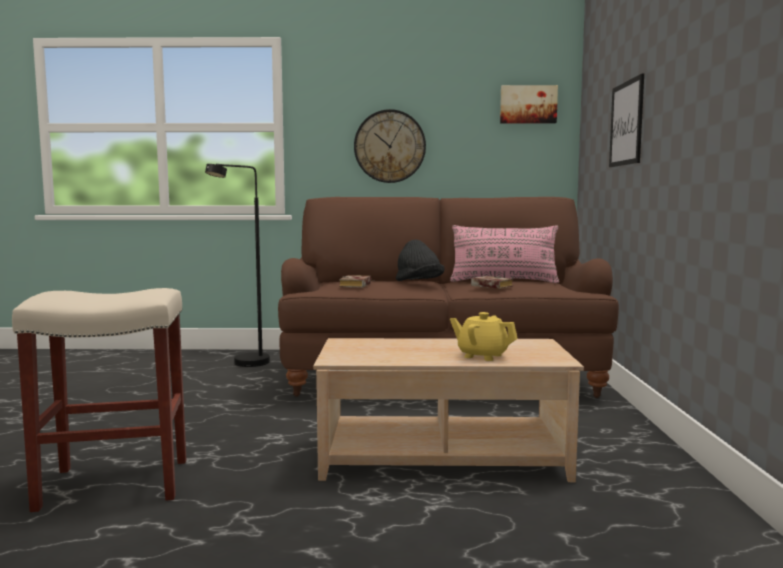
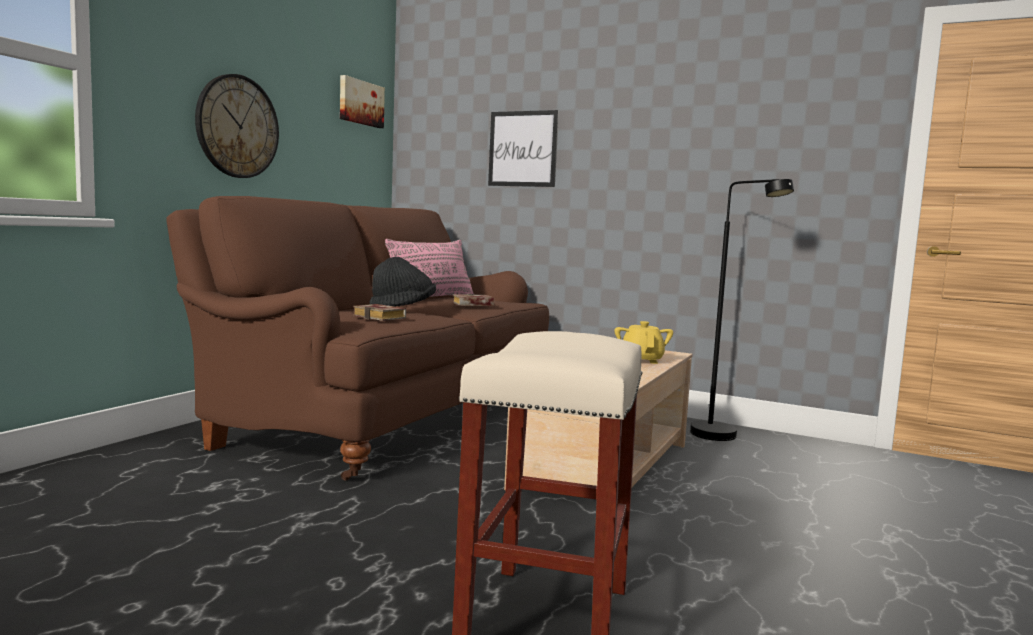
camera: 65 degrees left, 0 degrees up
(245, 364) = (122, 481): black floor lamp -> black floor lamp (724, 437)
(482, 356) = (642, 360): yellow teapot -> yellow teapot turned 120 degrees clockwise

